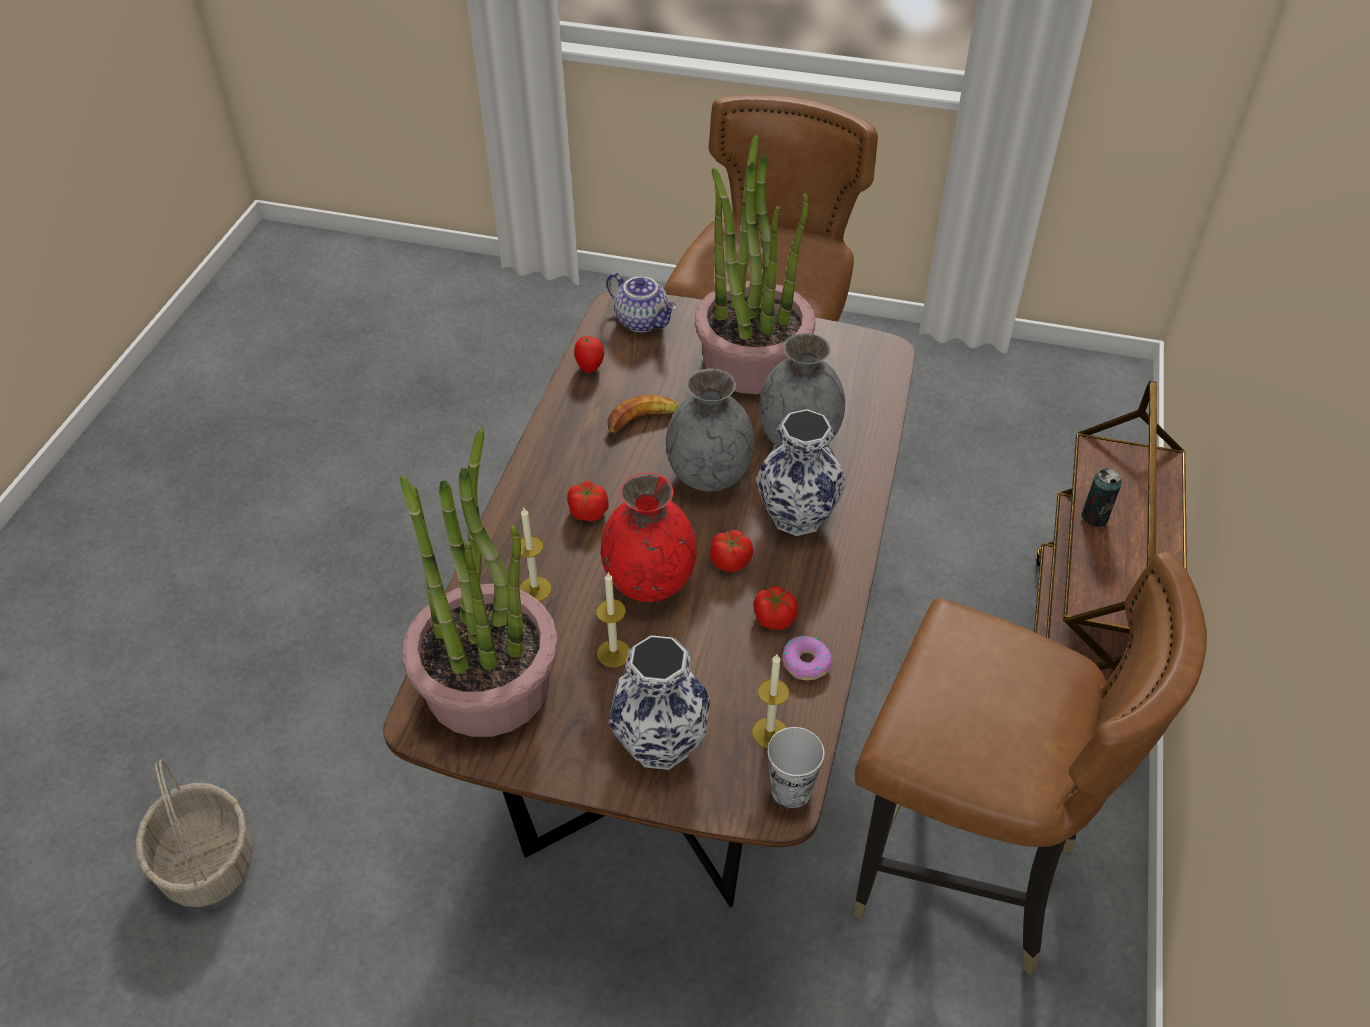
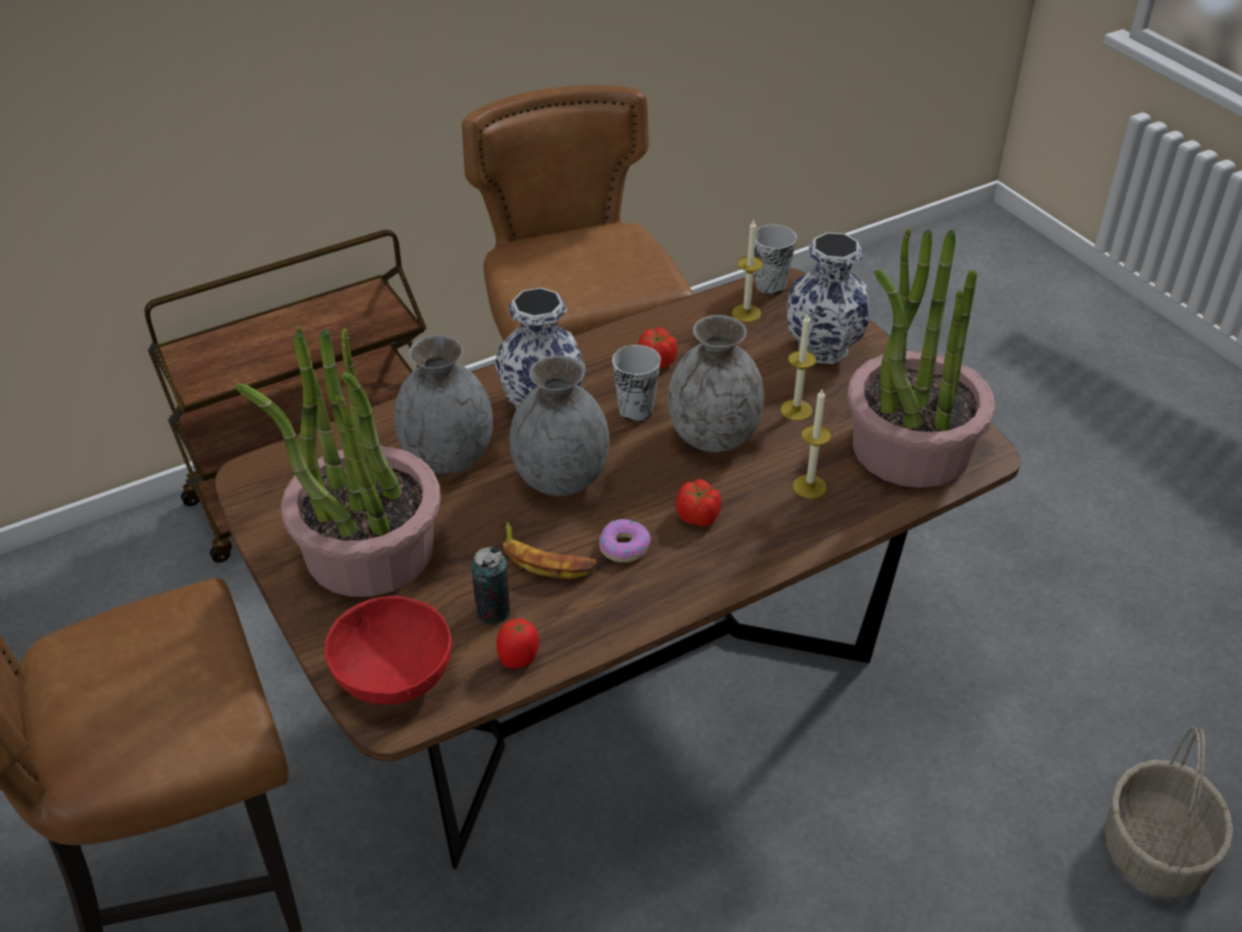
camera: 135 degrees left, 5 degrees down
(643, 321) = (393, 676): teapot -> red bowl
(648, 581) = (713, 436): red vase -> grey vase
(731, 561) = (636, 410): tomato -> cup
(806, 662) = (672, 328): donut -> donut (624, 546)
(1094, 517) = (293, 355): can -> can (493, 611)

